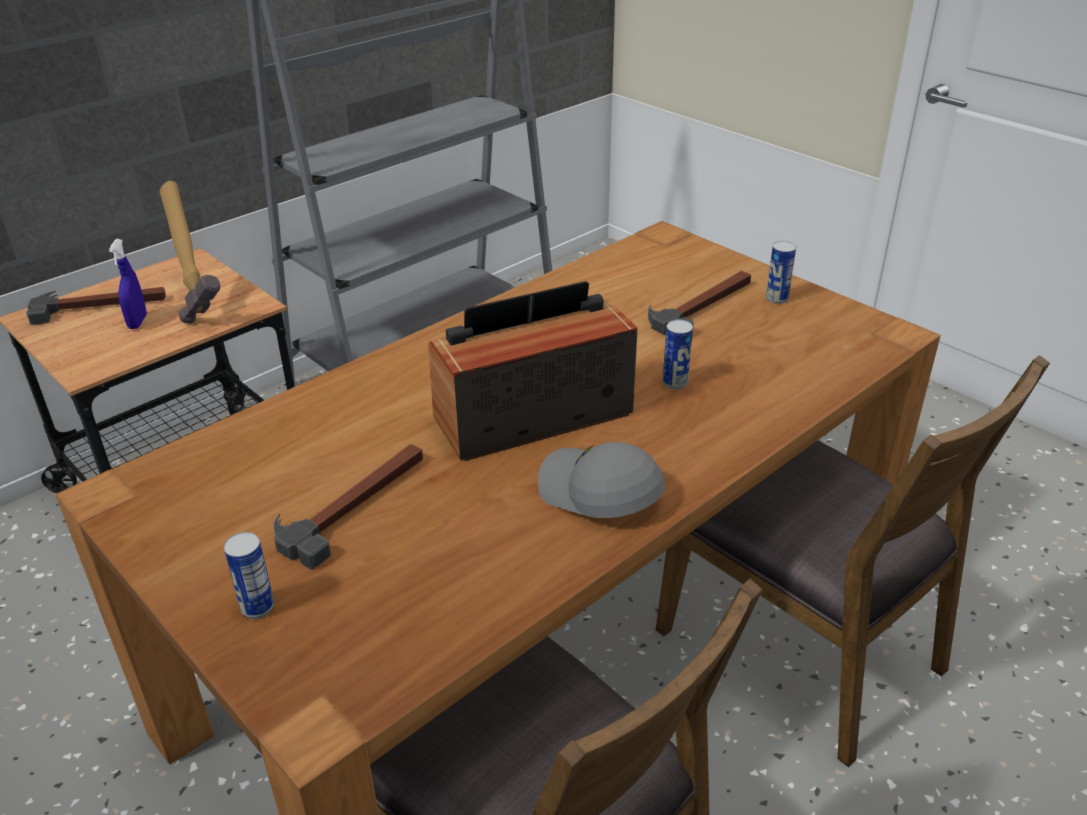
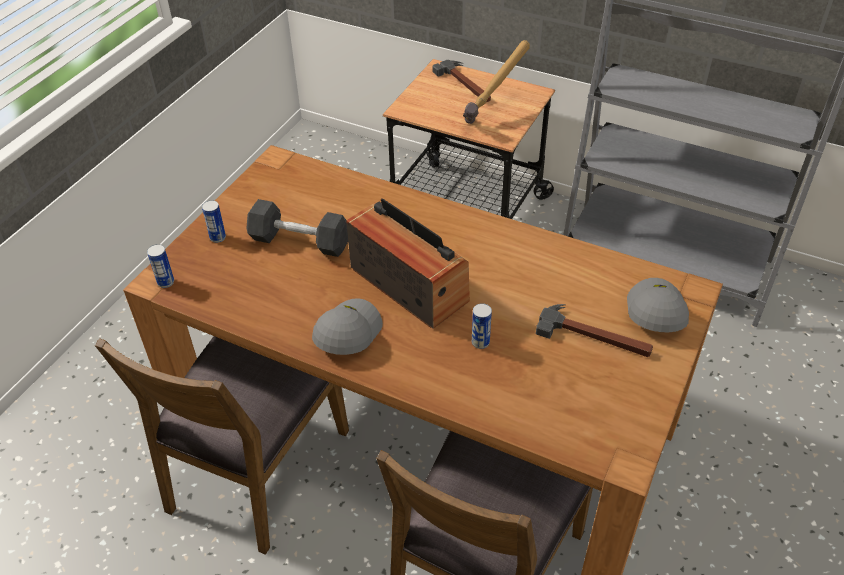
camera: 70 degrees right, 10 degrees up
(137, 322) = (458, 105): blue spray bottle -> none
(354, 504) = (300, 241): hammer -> black dumbbell
(684, 263) = (655, 312): none -> grey cap
(776, 298) = (636, 378): can -> can (166, 282)

